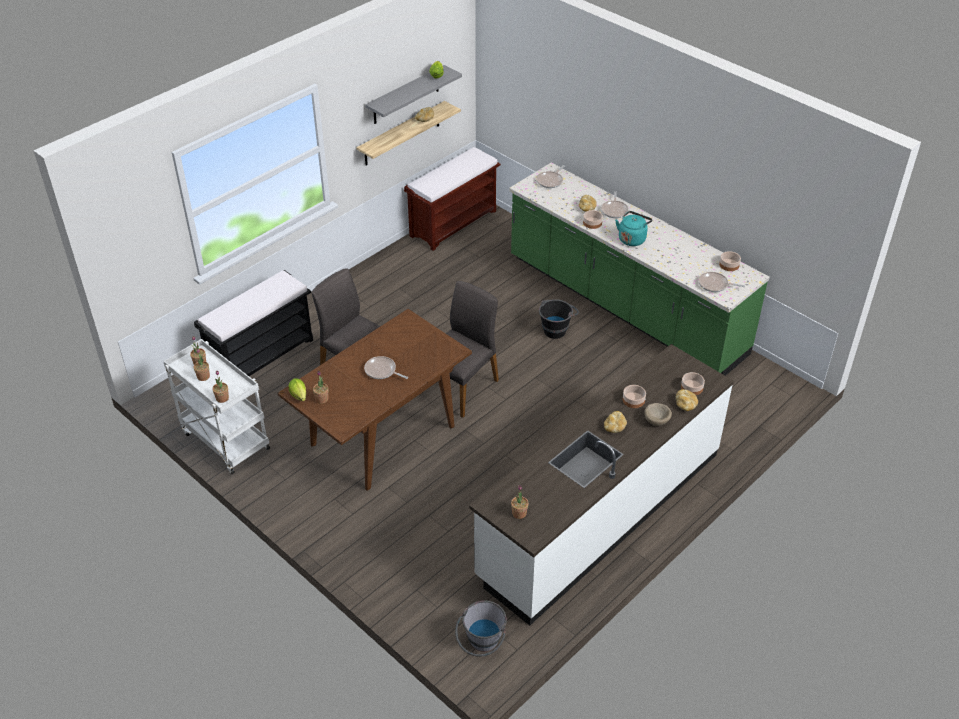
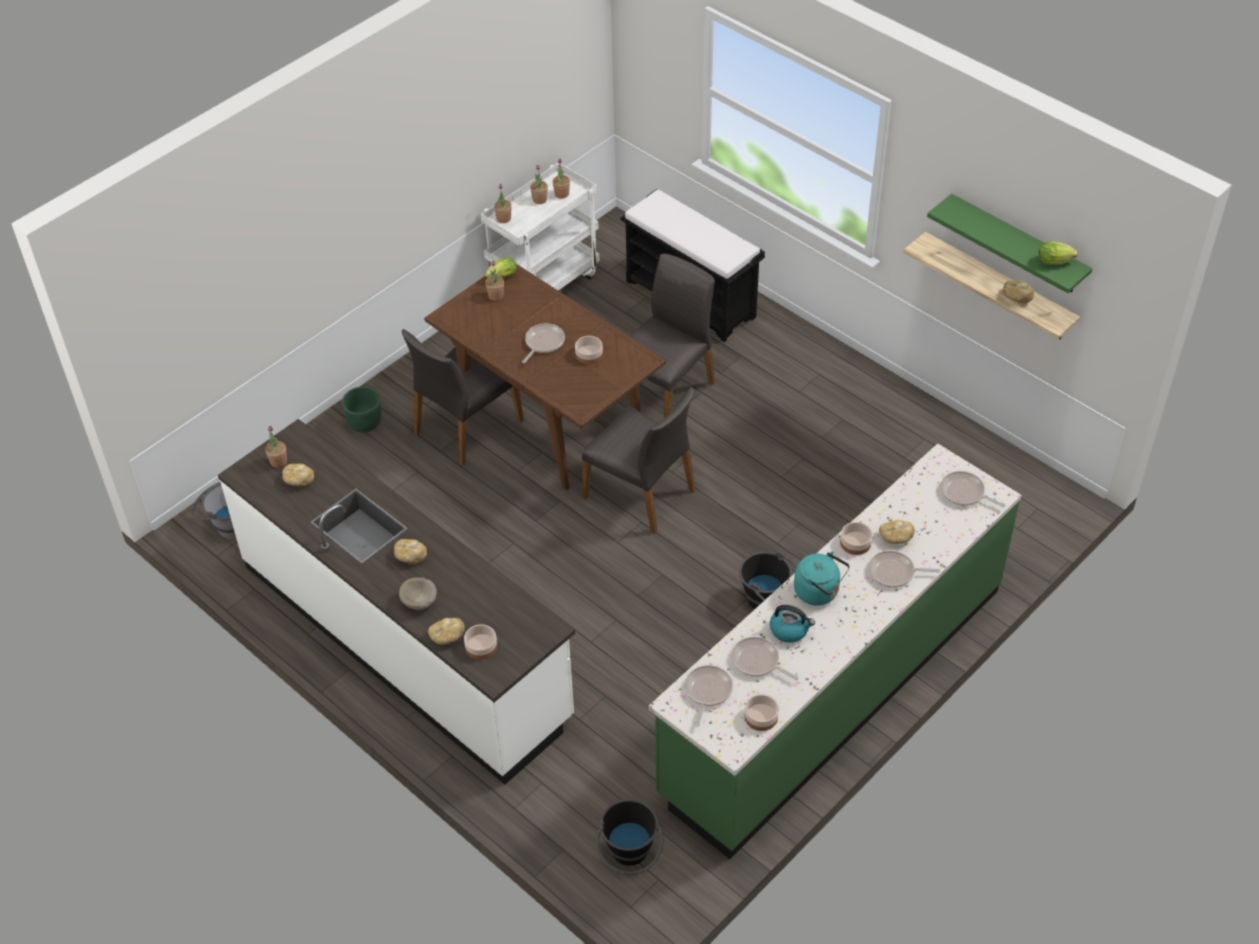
camera: 90 degrees right, 5 degrees up
(369, 554) = (365, 422): none -> green planter
(382, 486) = (466, 426): none -> grey chair
(406, 95) = (1017, 245): grey shelf -> green shelf
(453, 223) = (1013, 473): brown bench -> none
(539, 498) = (298, 480): none -> bread
(633, 400) = (460, 579): bowl -> bowl (589, 354)
(663, 251) = (790, 630): none -> kettle
(689, 264) = (757, 662): none -> frying pan
(758, 396) = (630, 856): none -> black bucket

